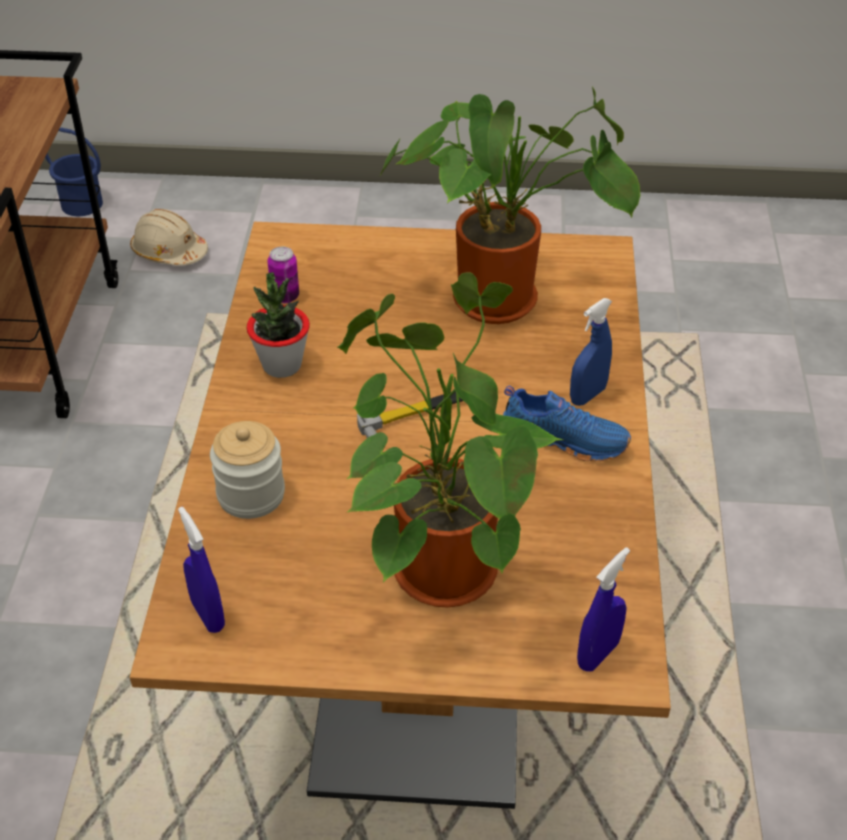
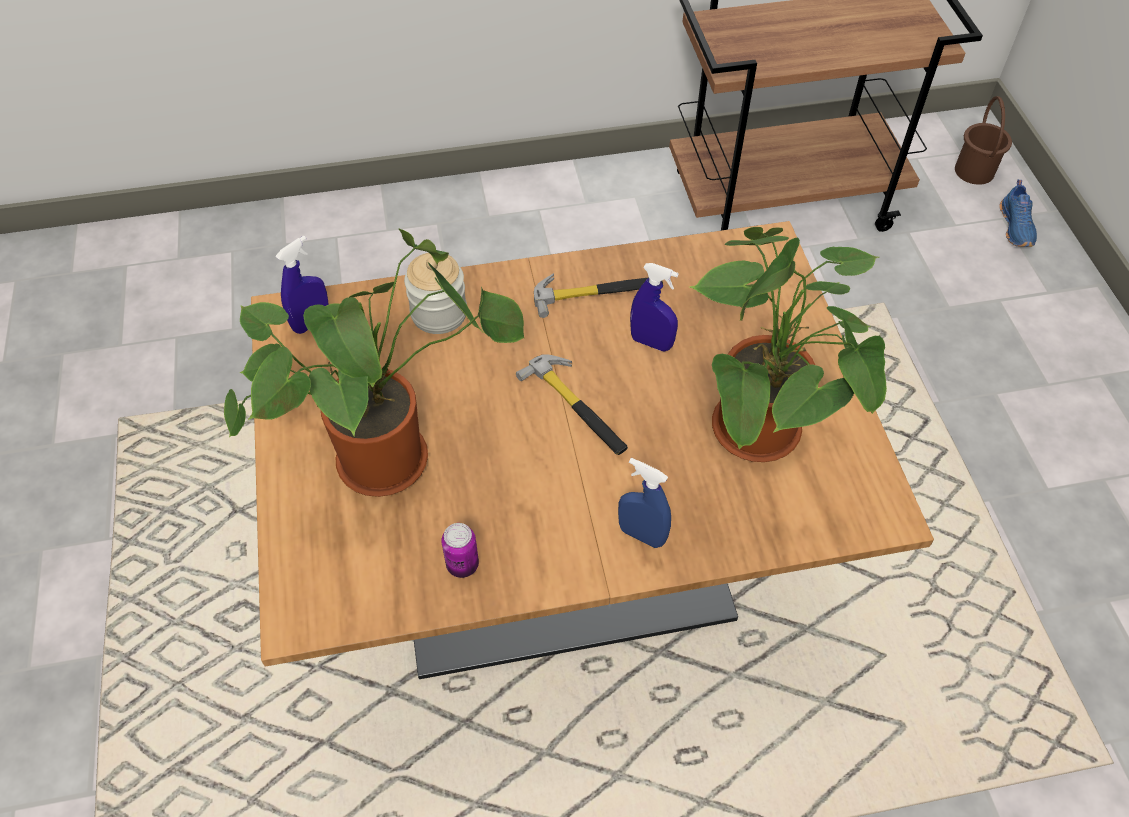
camera: 75 degrees right, 10 degrees up
(82, 204) = (975, 171): blue bucket -> brown bucket
(169, 252) = (949, 250): beige hard hat -> none
(282, 365) = (597, 292): potted plant -> hammer
(285, 296) = (690, 270): can -> can (462, 565)
(563, 439) = (571, 524): blue shoe -> blue shoe (1017, 227)
(598, 654) = (311, 593): blue spray bottle -> blue spray bottle (651, 342)

